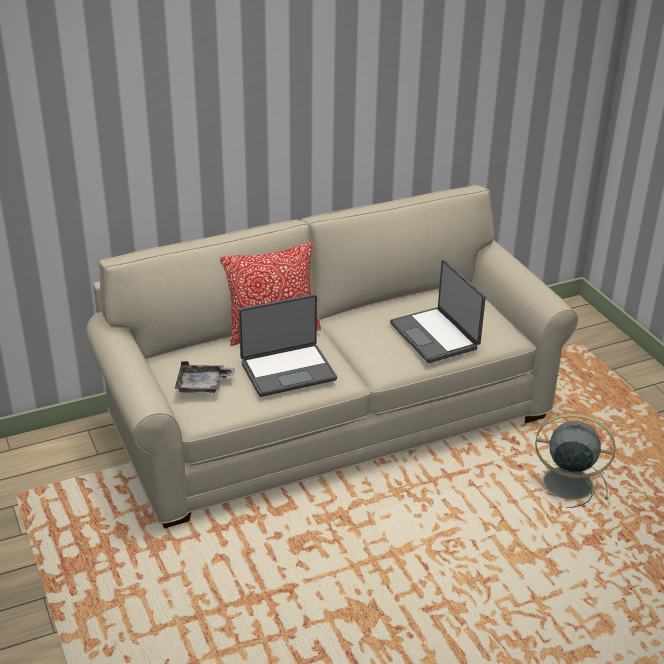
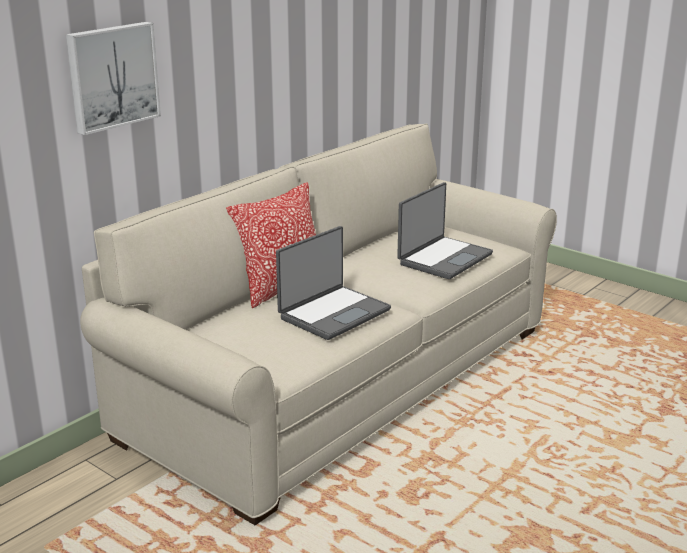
camera: 25 degrees left, 10 degrees down
(132, 135) = (112, 76): none -> picture
(203, 385) = (257, 345): grey tray -> none
(435, 336) = (443, 259): laptop -> laptop turned 90 degrees counterclockwise
(565, 483) = (599, 375): grey fan -> none

